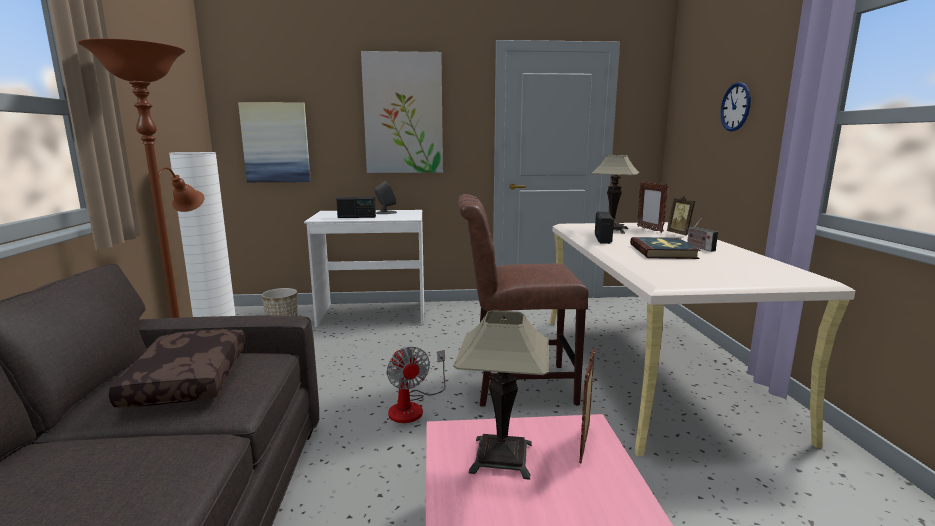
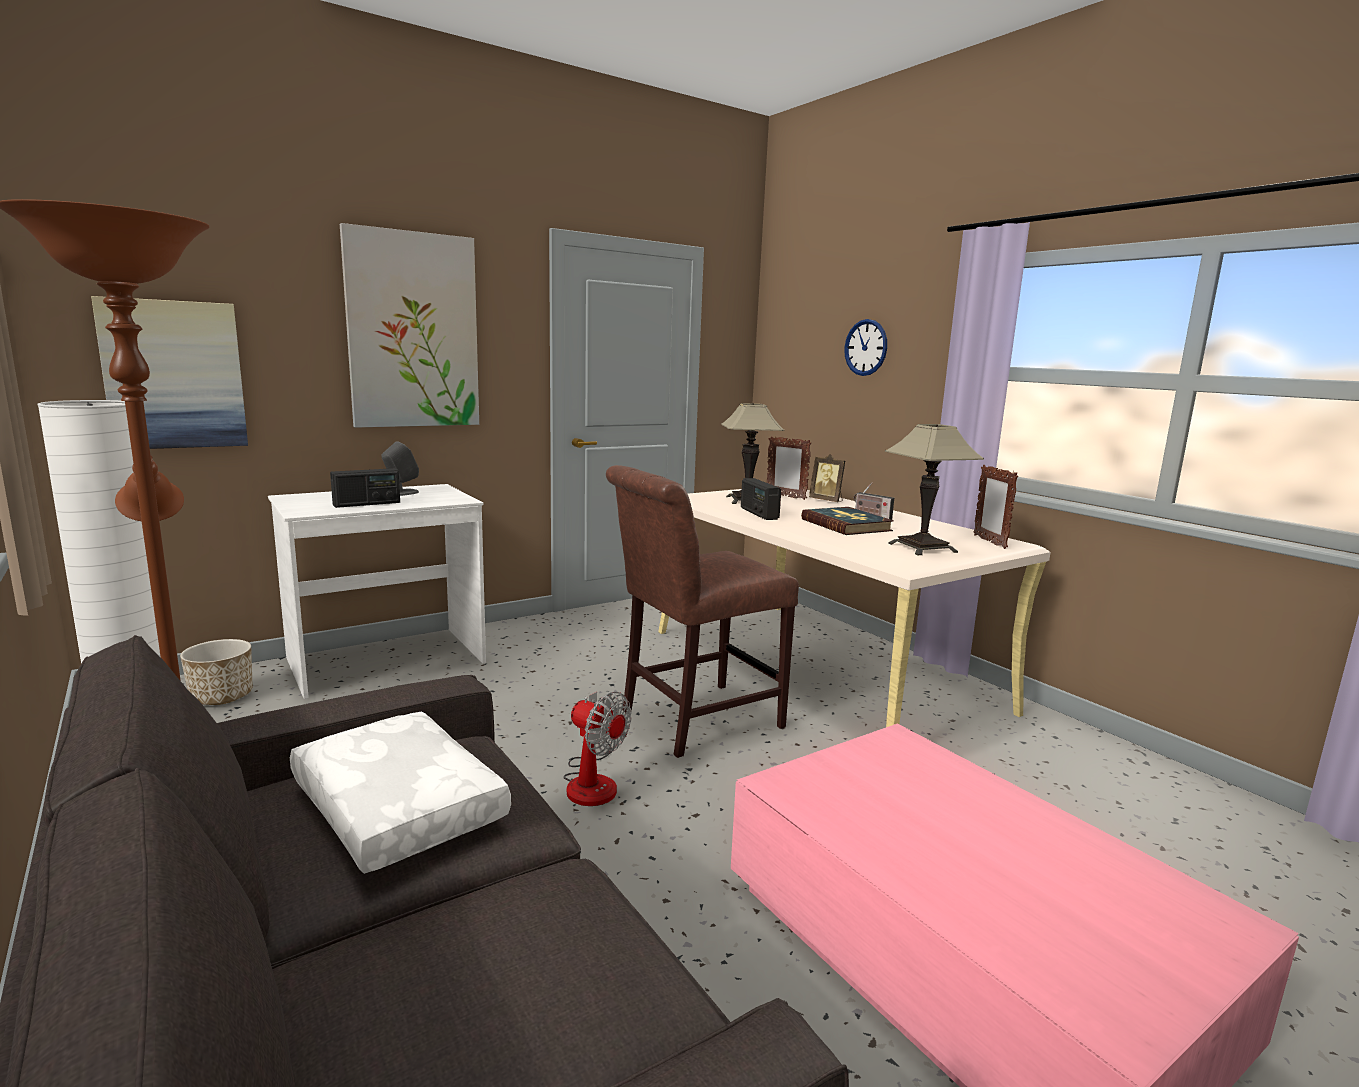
camera: 30 degrees left, 0 degrees up
(186, 379) = (394, 807): brown pillow -> white pillow
(501, 457) = (860, 794): table lamp -> table lamp (922, 548)
(585, 443) = (917, 757): picture frame -> picture frame (989, 542)

